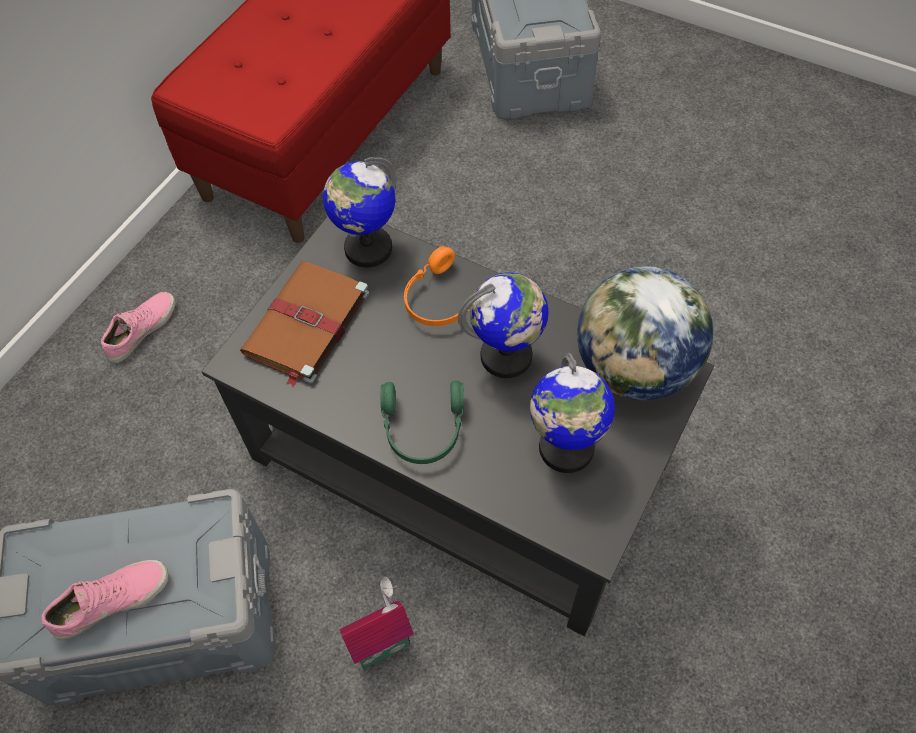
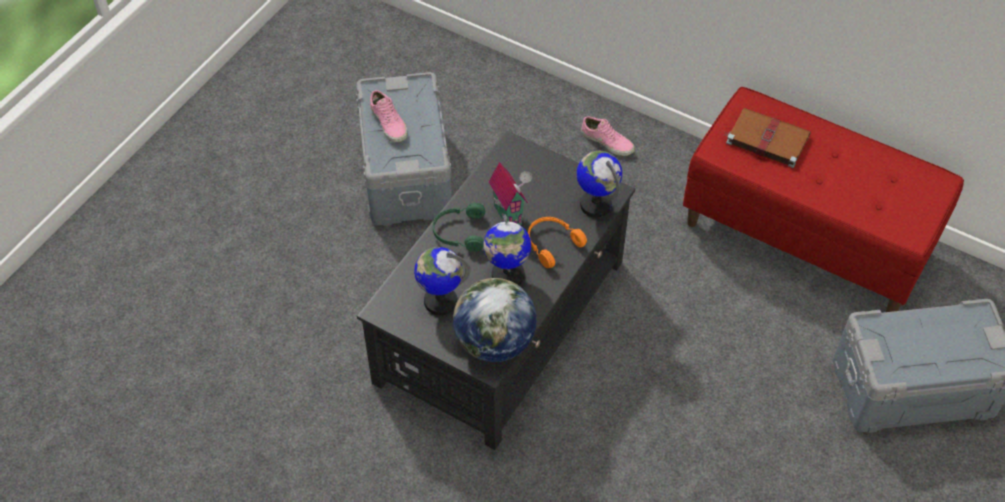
camera: 90 degrees right, 5 degrees down
(306, 325) = (535, 175): brown book -> brown book (766, 139)
(381, 643) = (379, 277): toy house -> toy house (510, 214)

